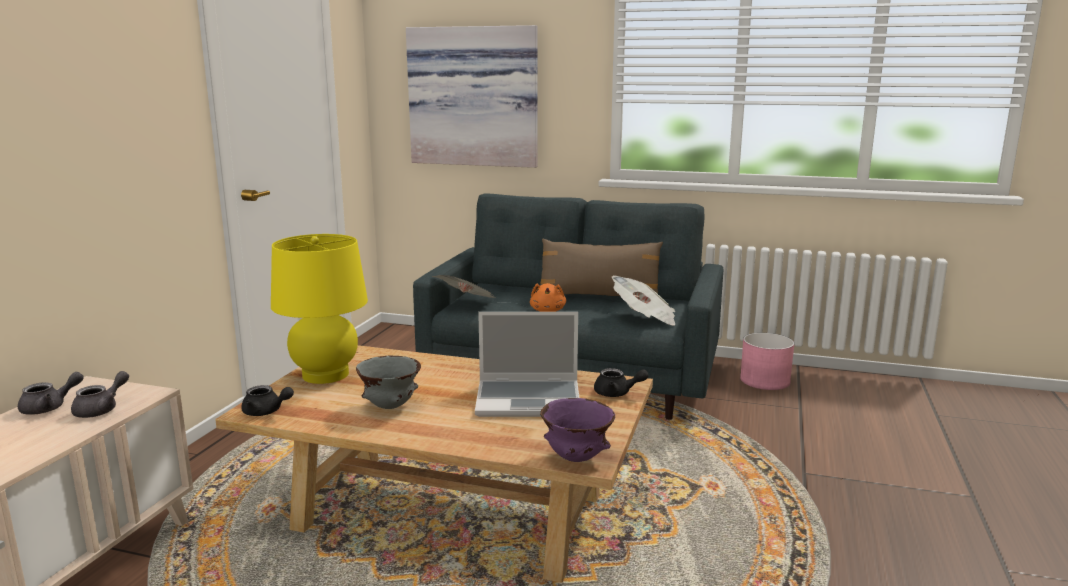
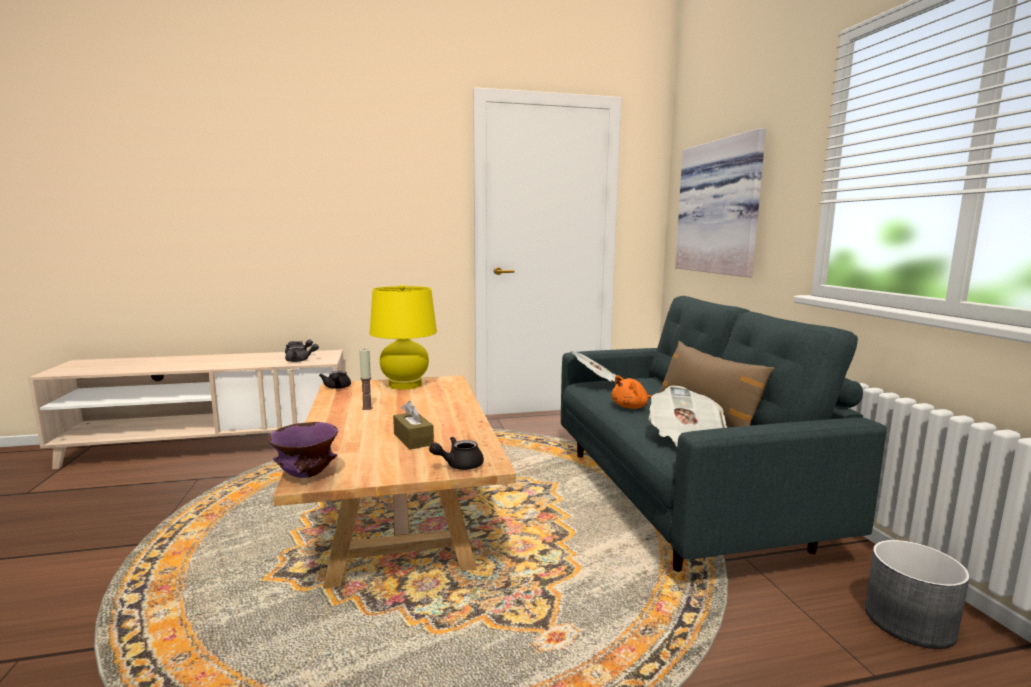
camera: 60 degrees right, 5 degrees down
(391, 406) = (367, 408): grey bowl -> candle
(529, 400) = (413, 439): laptop -> brown tissue box
(617, 393) = (459, 465): black teapot -> black teapot turned 75 degrees clockwise
(765, 380) = (910, 622): pink planter -> grey planter

